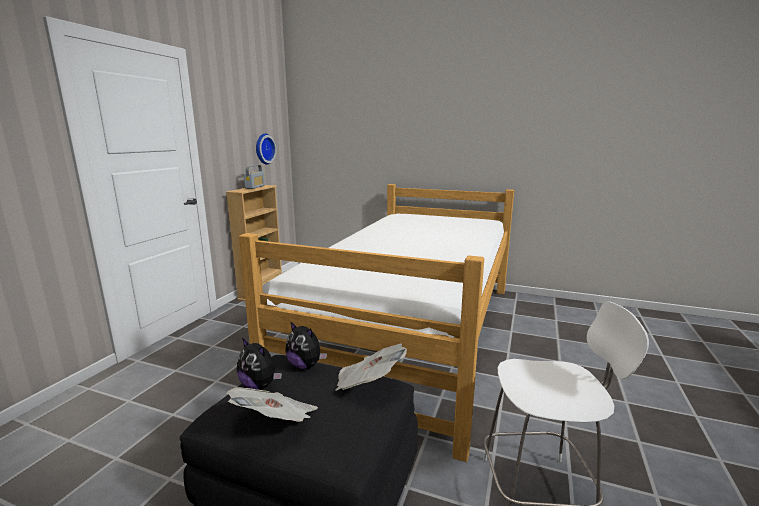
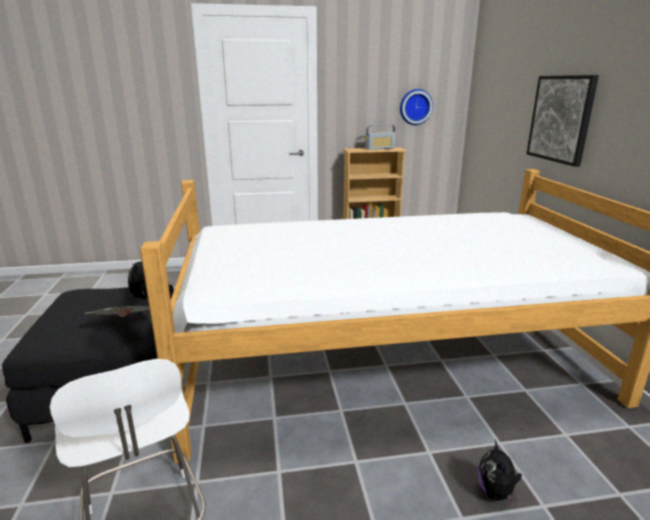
camera: 60 degrees right, 5 degrees up
(260, 386) = (112, 291): plush toy -> plush toy (496, 492)
(276, 422) = (65, 309): newspaper -> none
(404, 150) = (561, 119): none -> picture

